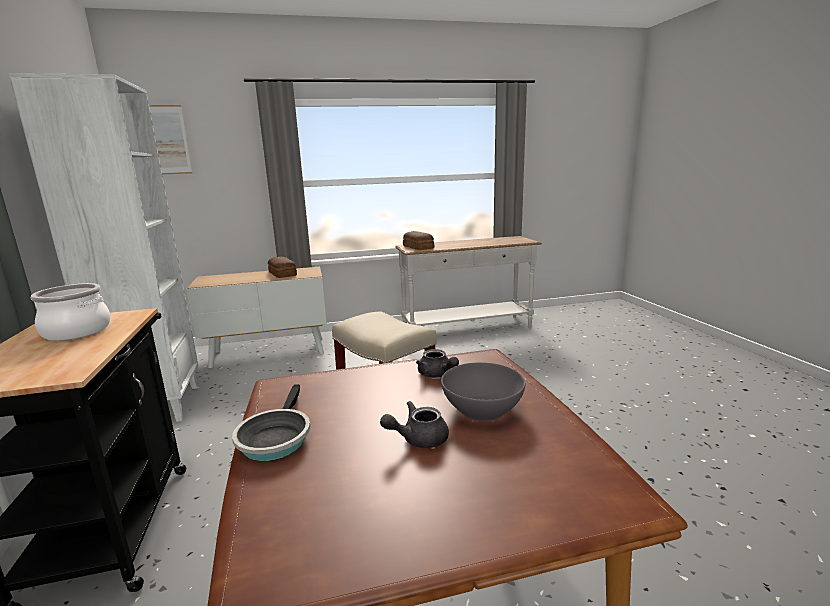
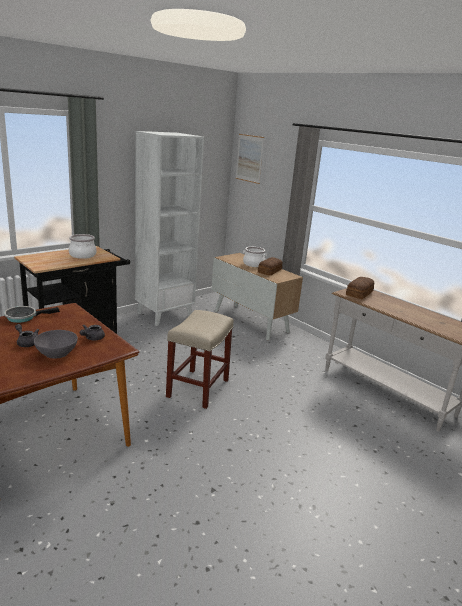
camera: 60 degrees right, 5 degrees up
(249, 276) = (253, 264): none -> cooking pot

